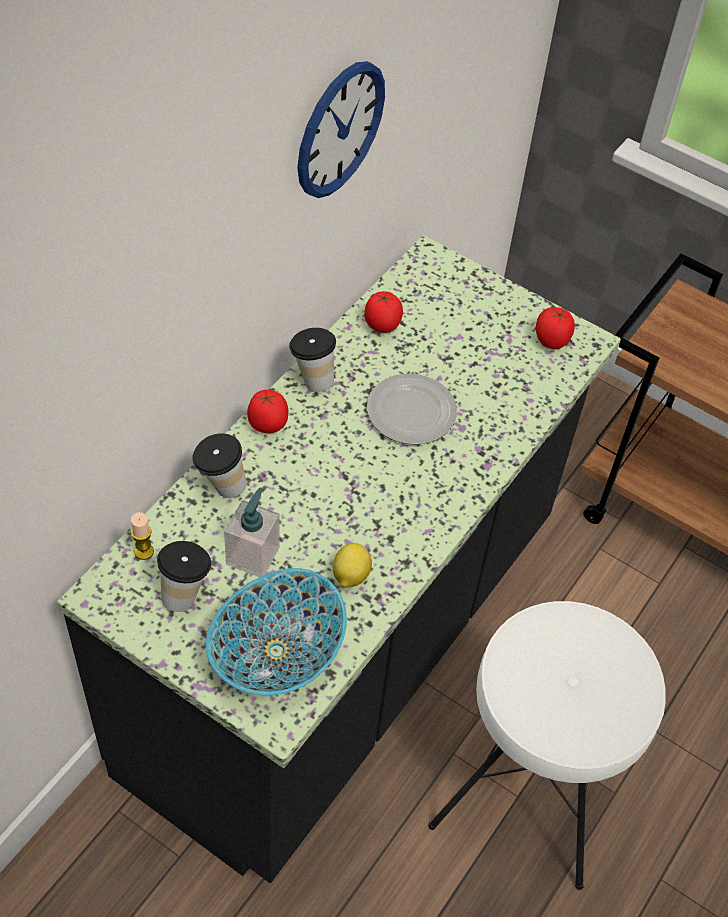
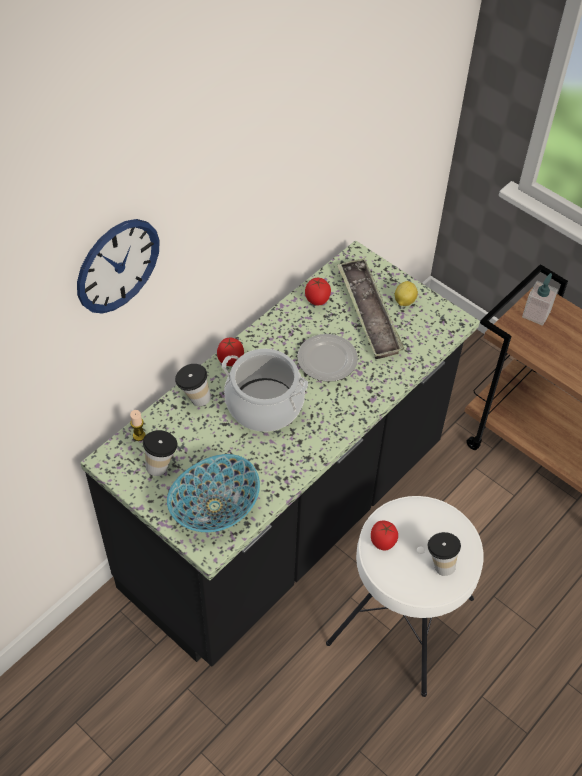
camera: 10 degrees right, 0 degrees up
(253, 555) = (208, 444): soap dispenser -> soap dispenser (536, 314)
(312, 379) = (265, 332): cup -> cup (440, 563)
(329, 488) = (264, 405): none -> cooking pot
(340, 129) = (287, 171): wall clock -> wall clock (117, 266)
(350, 576) = (269, 463): lemon -> lemon (404, 301)
(460, 338) = (368, 312): none -> tray
(551, 341) = (431, 319): tomato -> tomato (383, 542)

